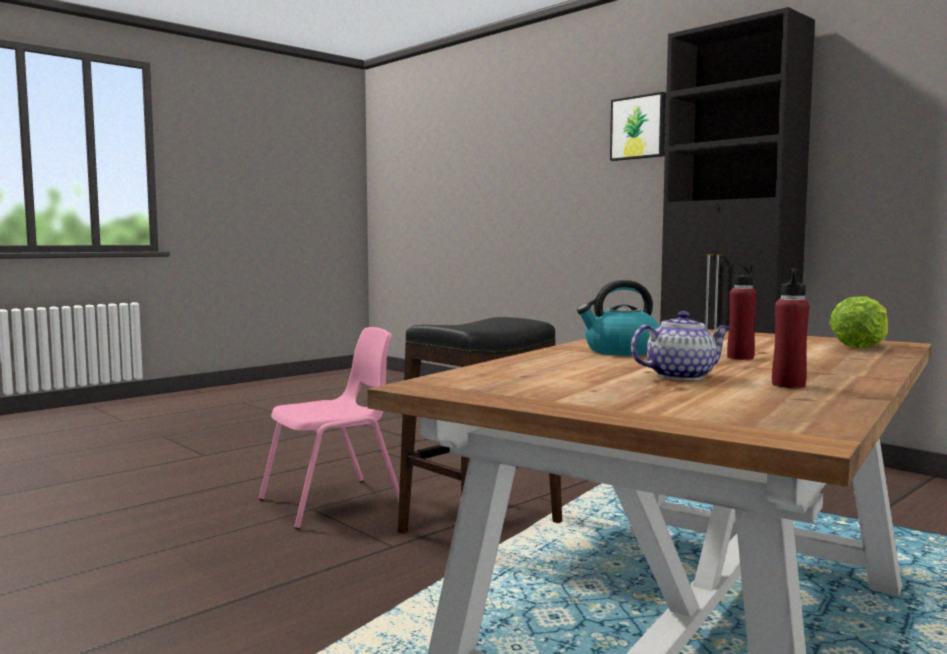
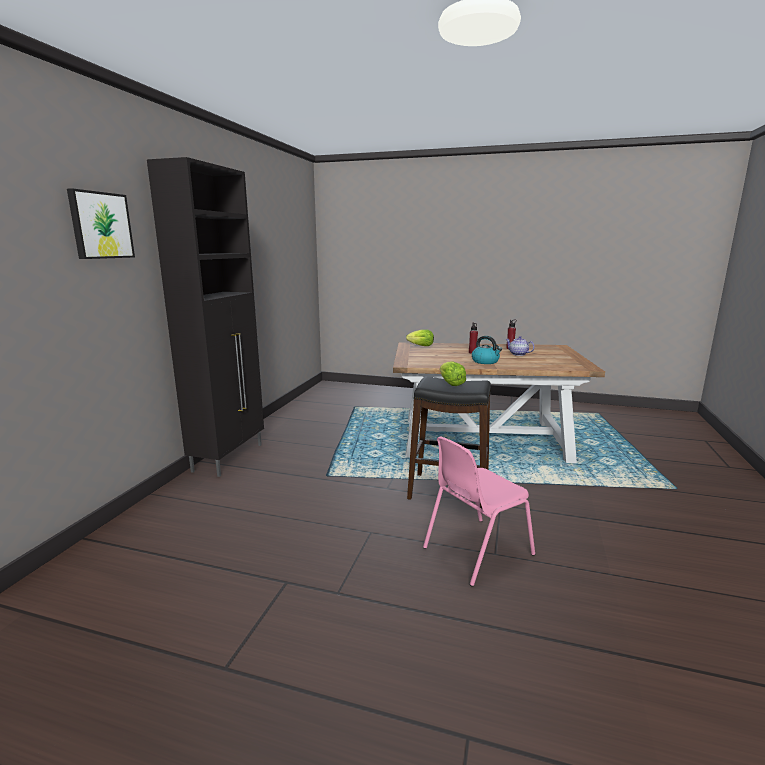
camera: 120 degrees left, 10 degrees up
(334, 502) = (475, 551): pink chair -> pink chair turned 60 degrees counterclockwise
(482, 323) = (451, 384): none -> lettuce

